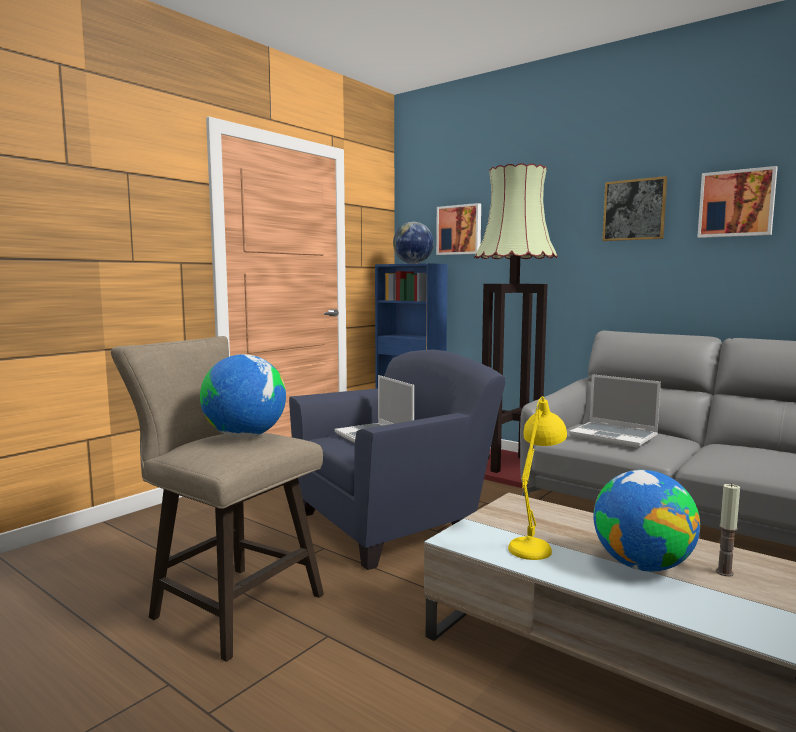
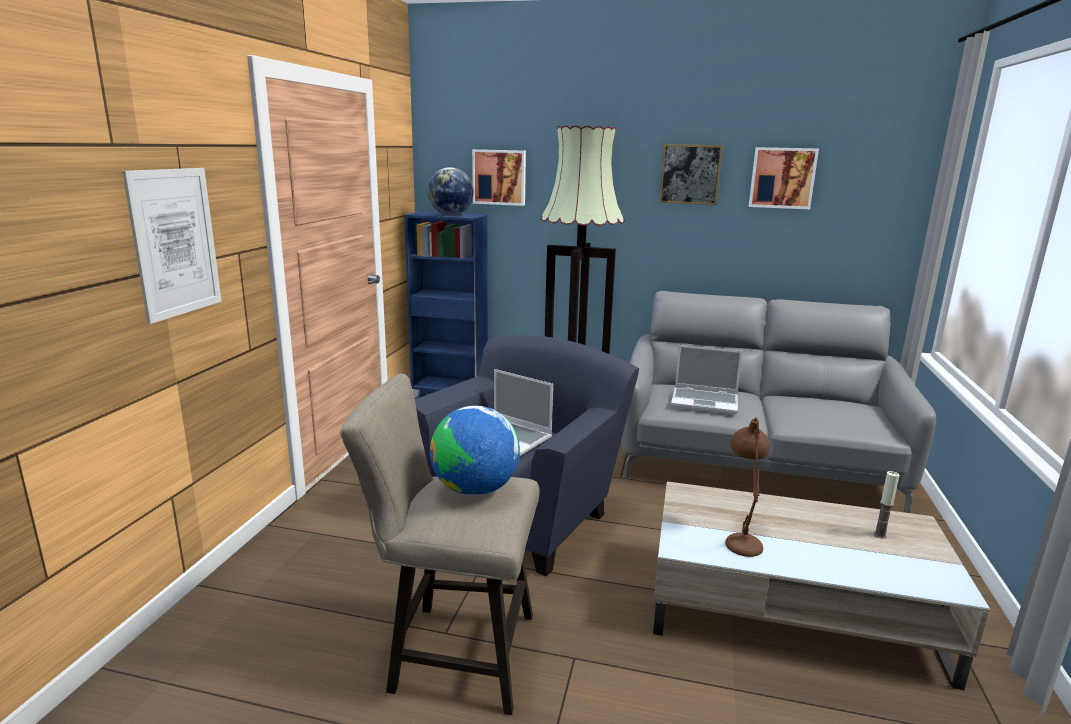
camera: 25 degrees left, 10 degrees up
(115, 242) = (175, 242): none -> picture
(536, 543) = (742, 537): yellow table lamp -> brown table lamp
(642, 565) = (828, 542): globe -> none

